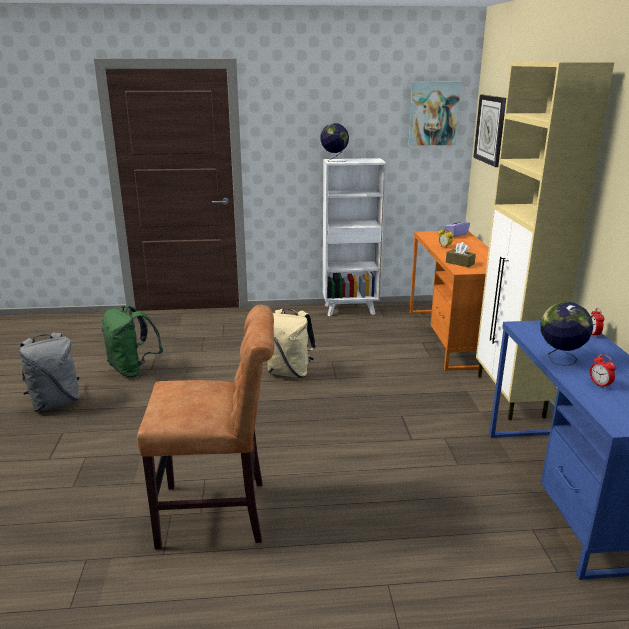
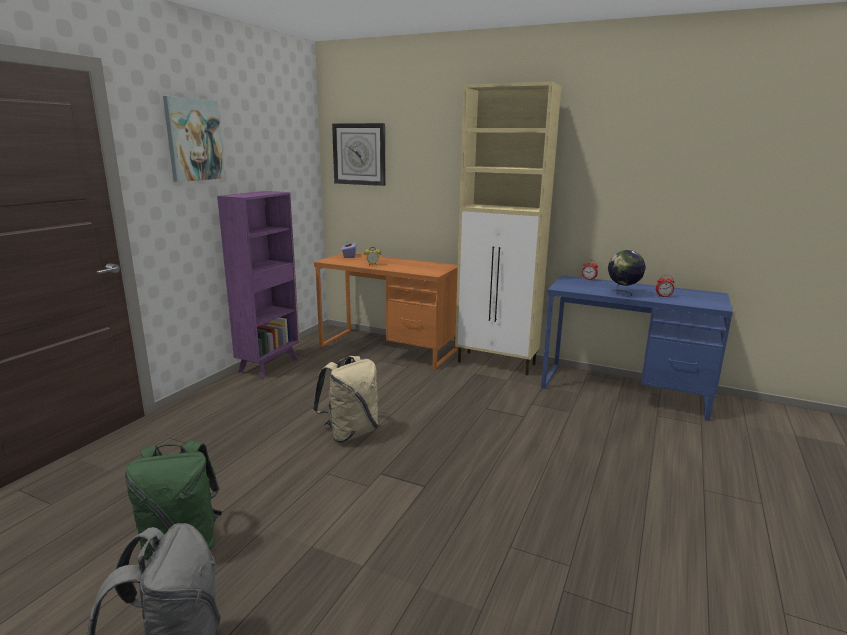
camera: 60 degrees left, 5 degrees down
(220, 513) = (578, 552): brown chair -> none
(334, 160) = (238, 195): globe -> none
(350, 310) = (269, 365): white bookcase -> purple bookcase
(433, 113) = (294, 142): picture -> picture (194, 140)
(460, 263) = (417, 270): brown tissue box -> none

